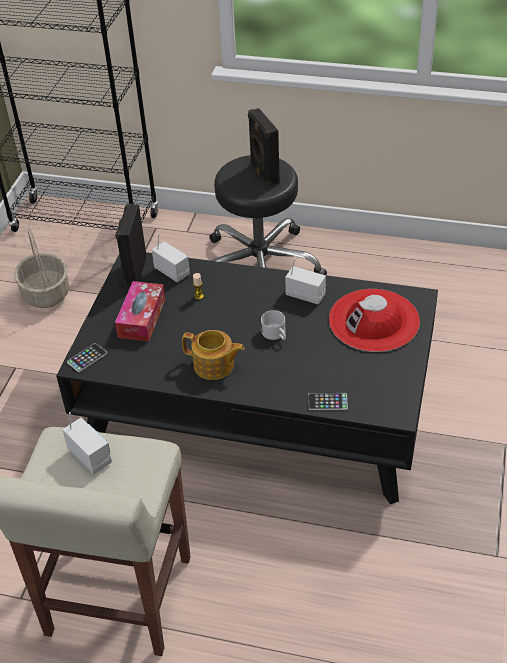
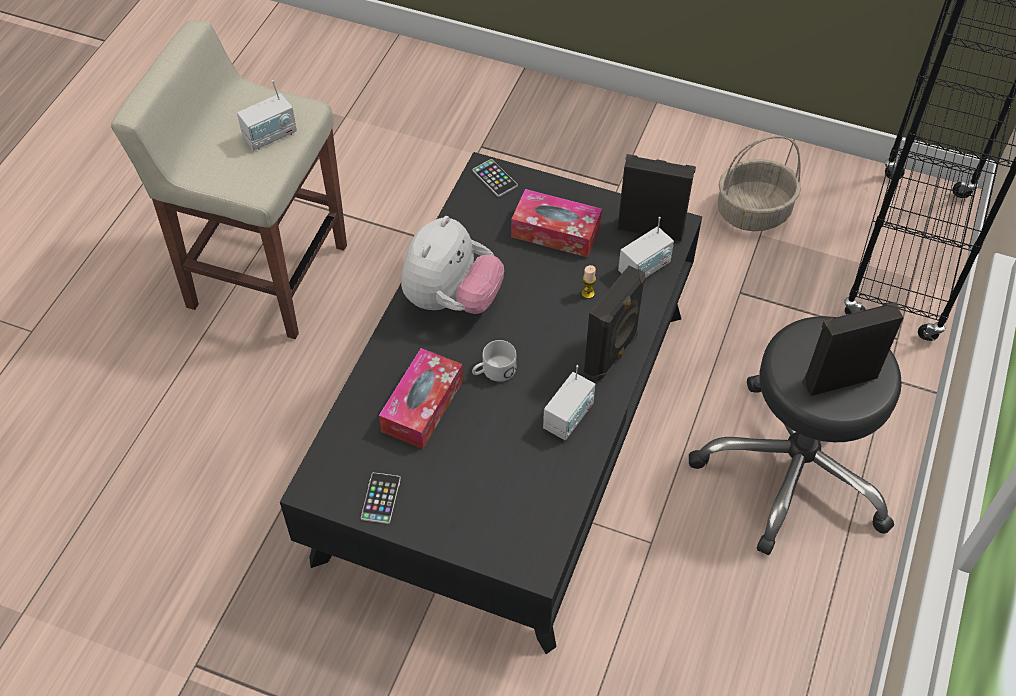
camera: 95 degrees right, 10 degrees up
(214, 366) = (451, 299): teapot -> plush toy
(250, 280) = (612, 354): none -> black speaker
(314, 367) = (422, 406): none -> tissue box
(327, 402) = (357, 411): phone -> phone (381, 498)
(374, 320) = (498, 494): red hat -> none

